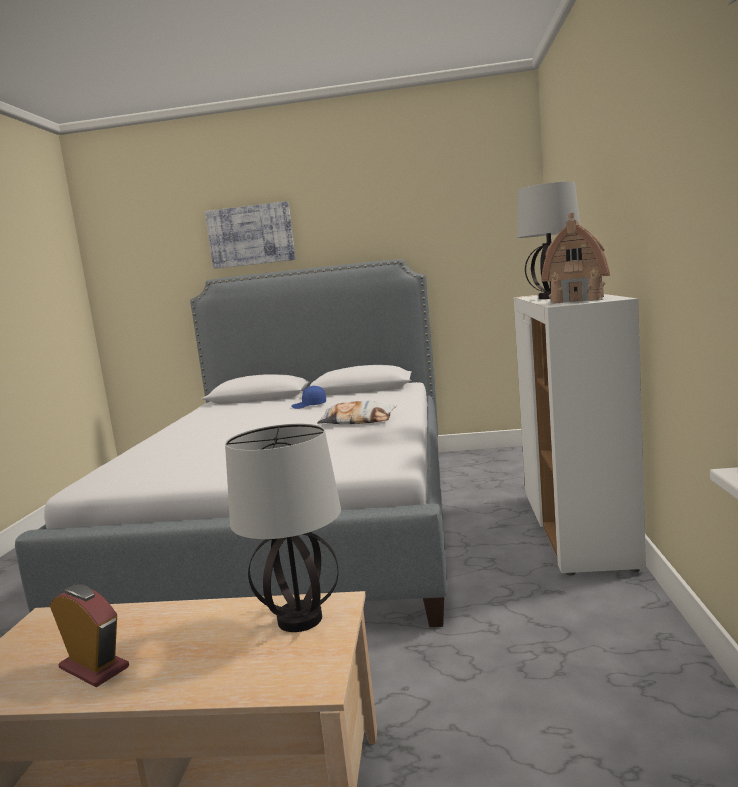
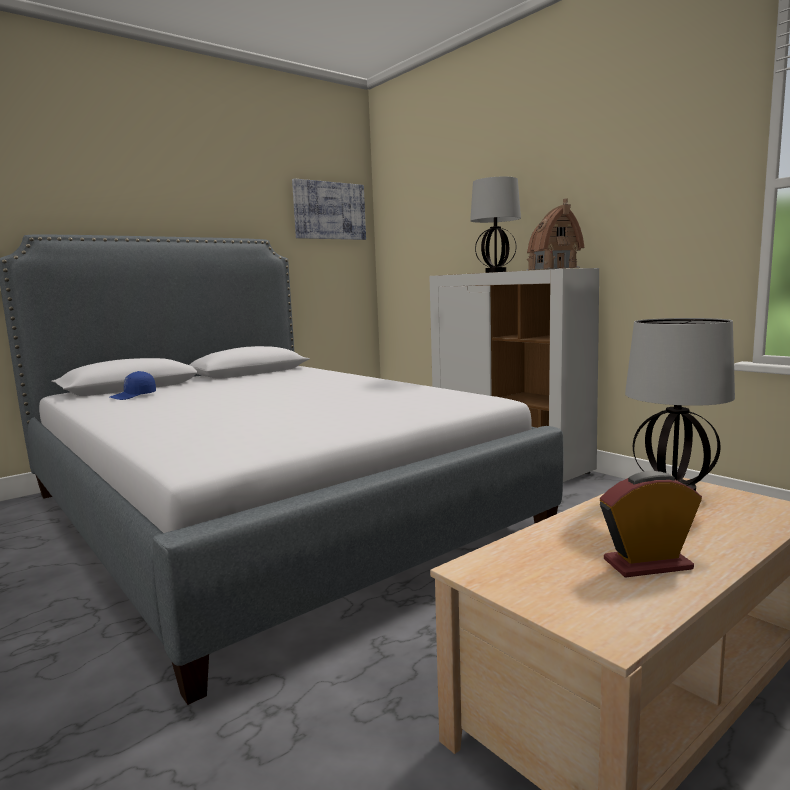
camera: 45 degrees left, 0 degrees up
(251, 235) = (84, 186): picture -> picture (329, 211)
(309, 405) = (236, 384): blue cap -> blue cap (134, 396)
(357, 421) = (345, 386): pillow -> none

